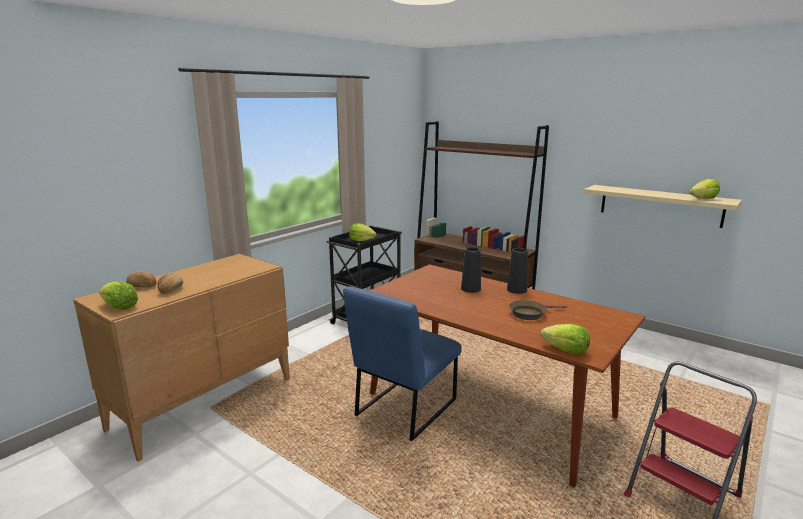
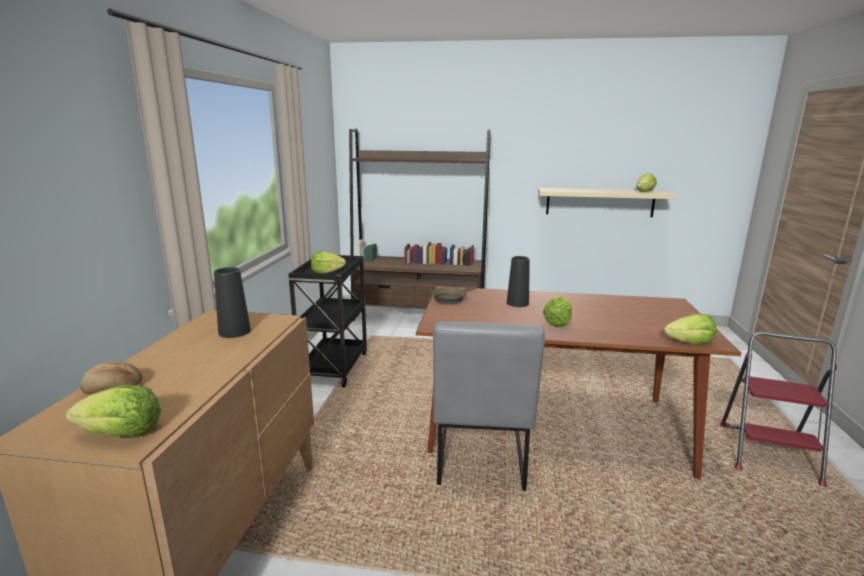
camera: 30 degrees left, 0 degrees up
(170, 290) = (179, 382): bread -> none
(404, 409) = (480, 457): blue chair -> grey chair
(477, 310) = (558, 323): none -> lettuce
(516, 290) = (557, 296): black vase -> black vase (234, 331)
(530, 314) = (606, 316): brown frying pan -> brown frying pan (450, 299)

